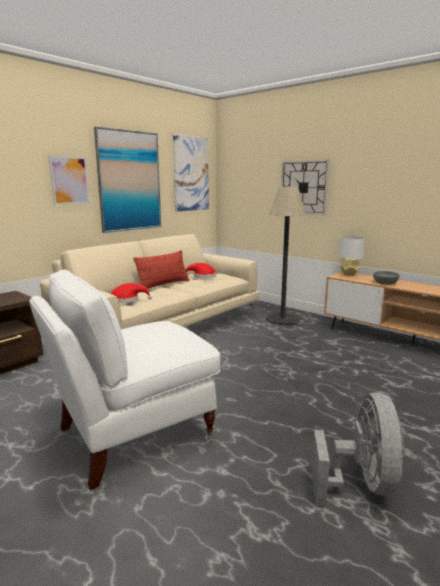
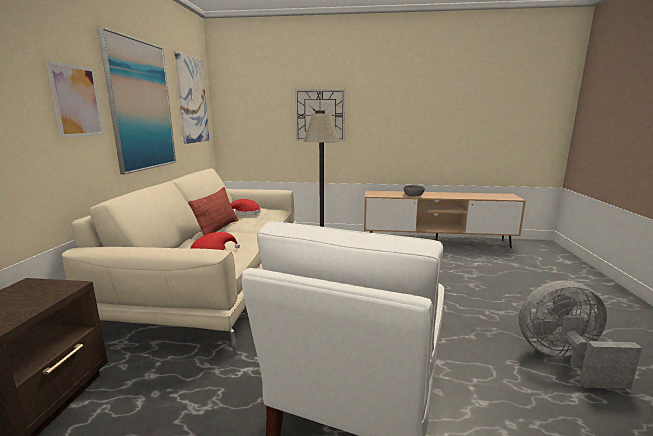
camera: 35 degrees left, 0 degrees up
(349, 274) = (376, 192): grey table lamp -> none
(361, 483) = (564, 360): grey fan -> grey fan turned 60 degrees counterclockwise

